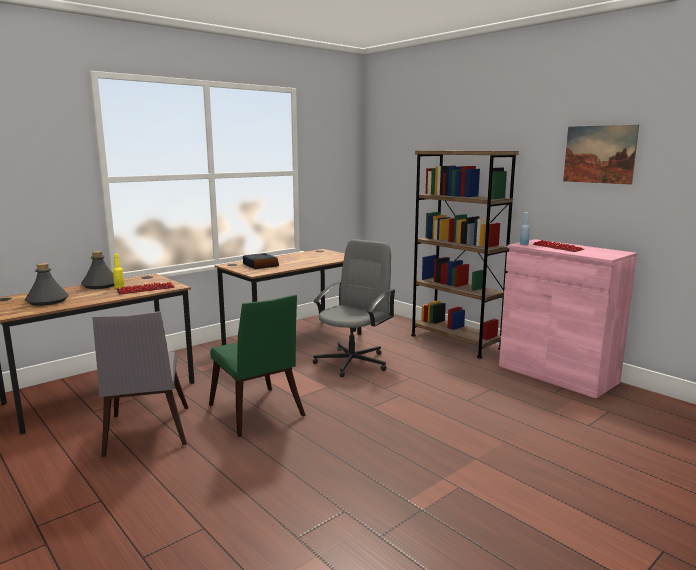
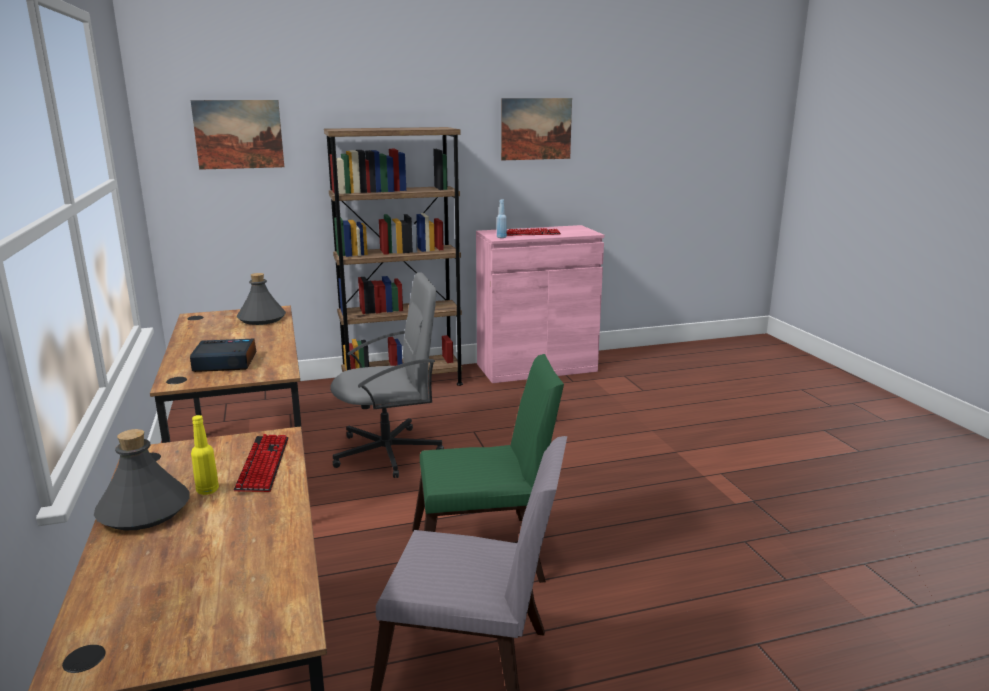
camera: 65 degrees left, 5 degrees up
(47, 301) = (211, 581): grey bottle -> grey bottle (261, 319)
(353, 362) = (389, 452): grey office chair -> grey office chair turned 105 degrees clockwise
(402, 153) = (238, 134): none -> picture

